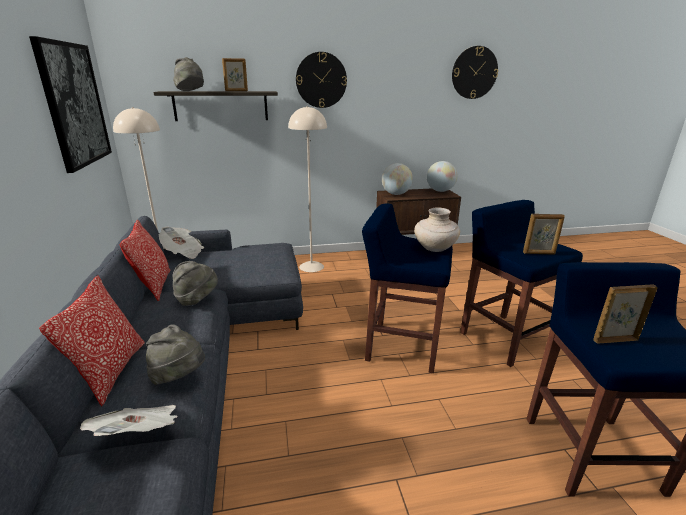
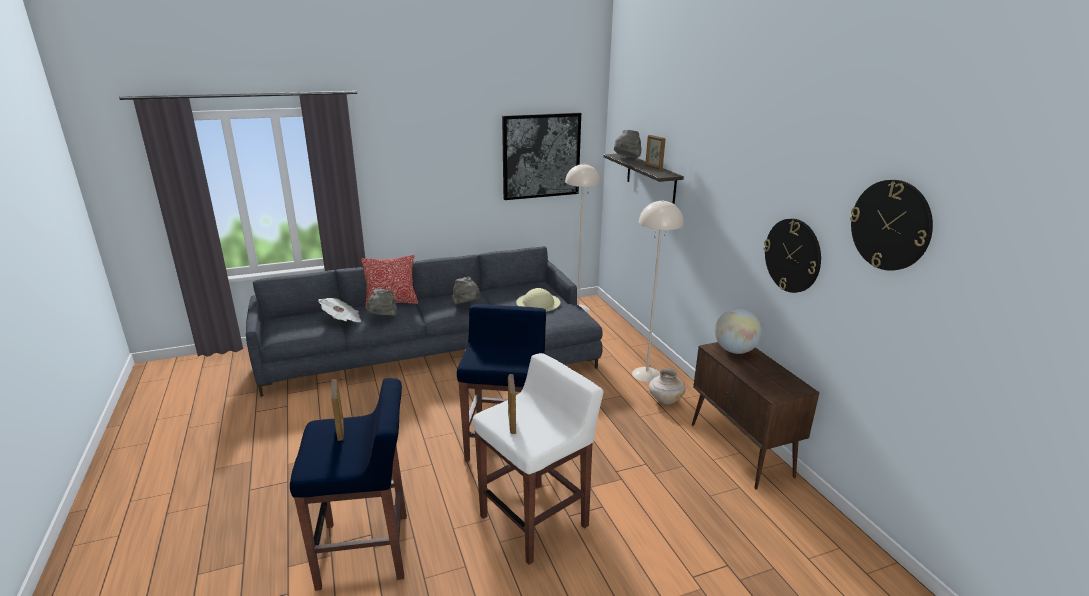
camera: 80 degrees right, 0 degrees up
(154, 286) = (489, 290): pillow -> none
(183, 252) = (544, 285): newspaper -> none
(226, 258) = (538, 302): none -> beige hat
(321, 80) = (716, 176): wall clock -> wall clock (792, 255)
(434, 248) = (509, 363): beige vase -> beige vase (665, 400)
(440, 191) = (789, 386): globe -> none
(504, 338) = (536, 520): blue stool -> white stool

